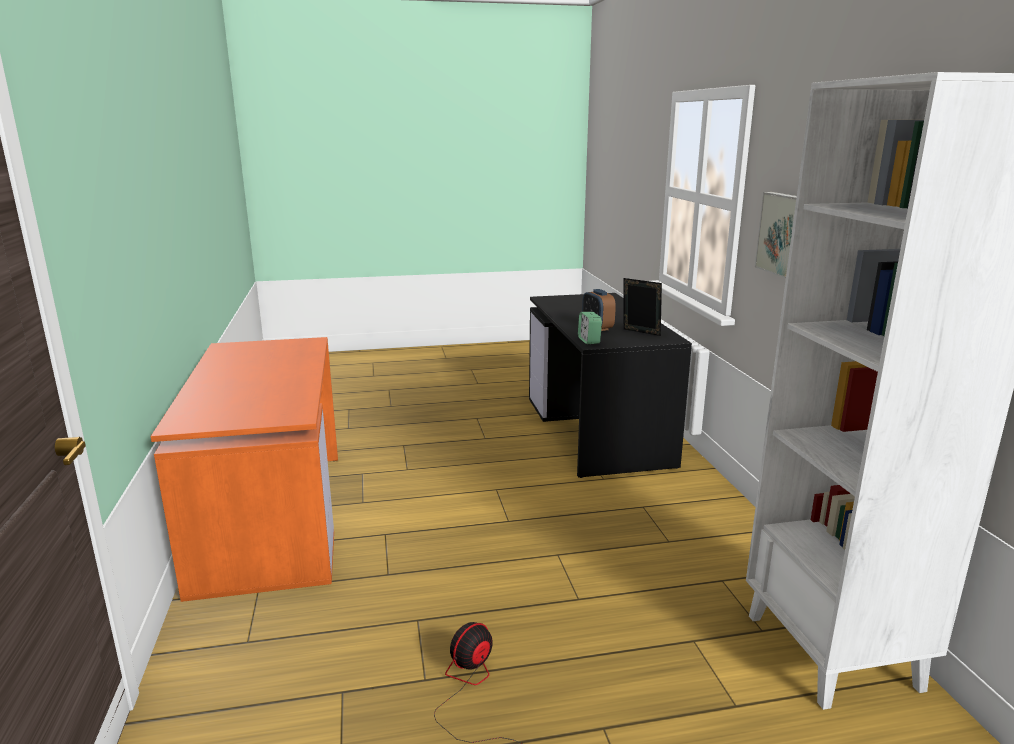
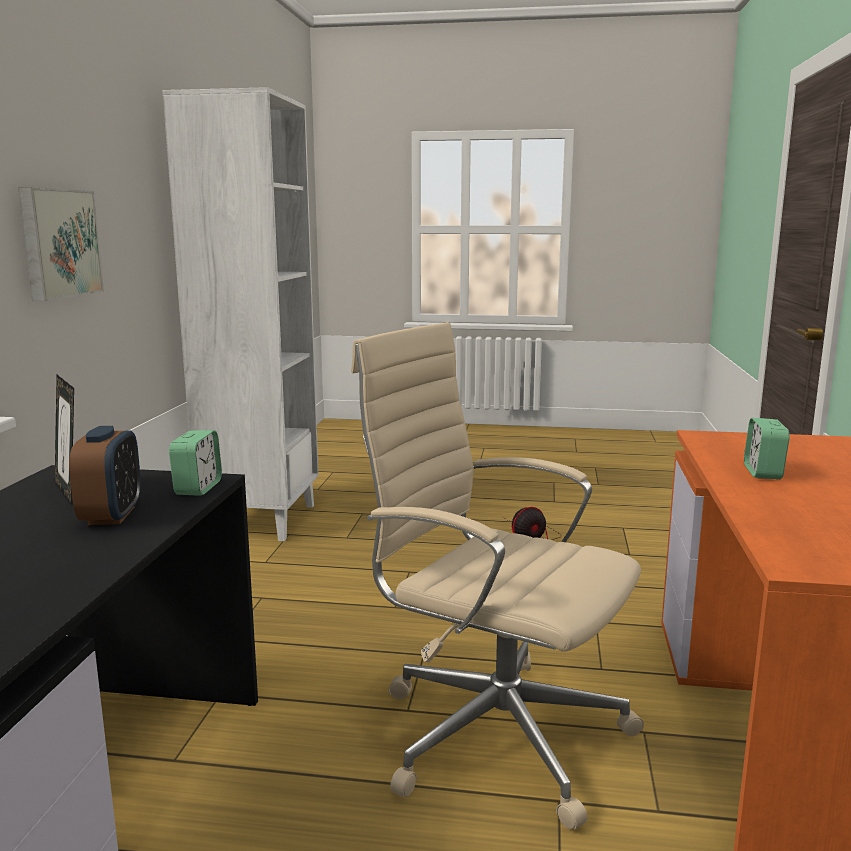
camera: 160 degrees left, 5 degrees down
(282, 384) = (763, 472): none -> alarm clock
(444, 488) = (494, 732): none -> beige office chair

